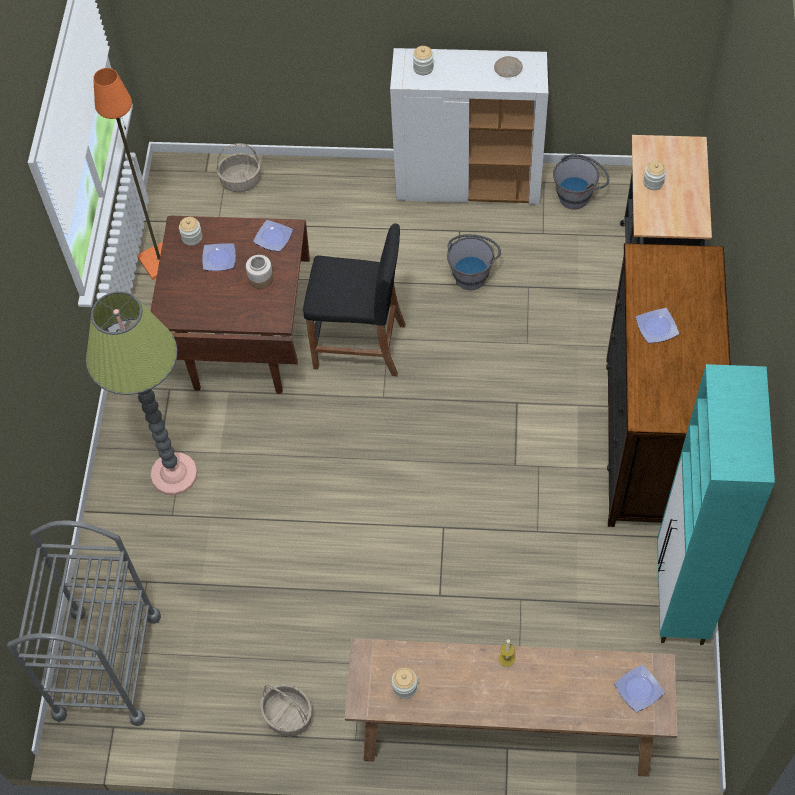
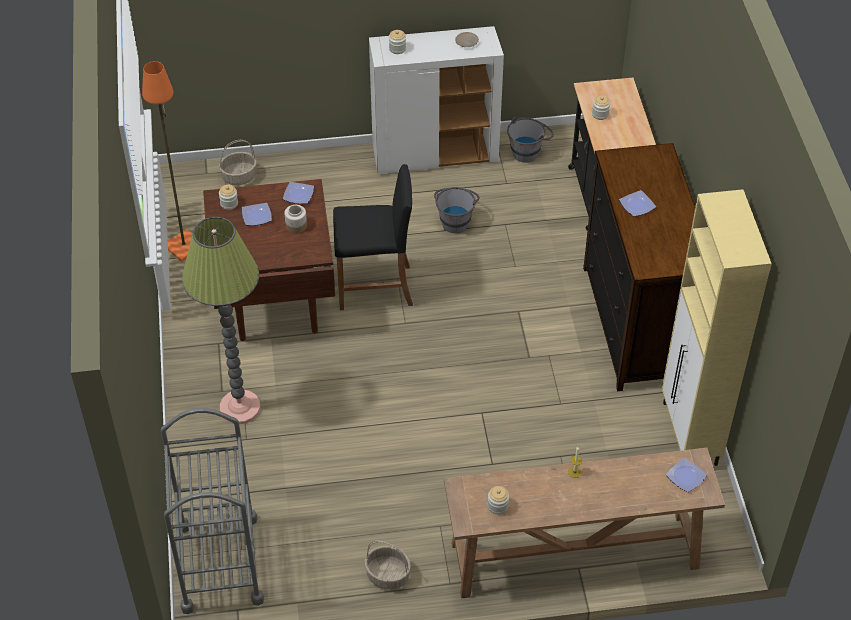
camera: 15 degrees left, 10 degrees down
(680, 598) = (689, 435): turquoise cabinet -> beige cabinet

